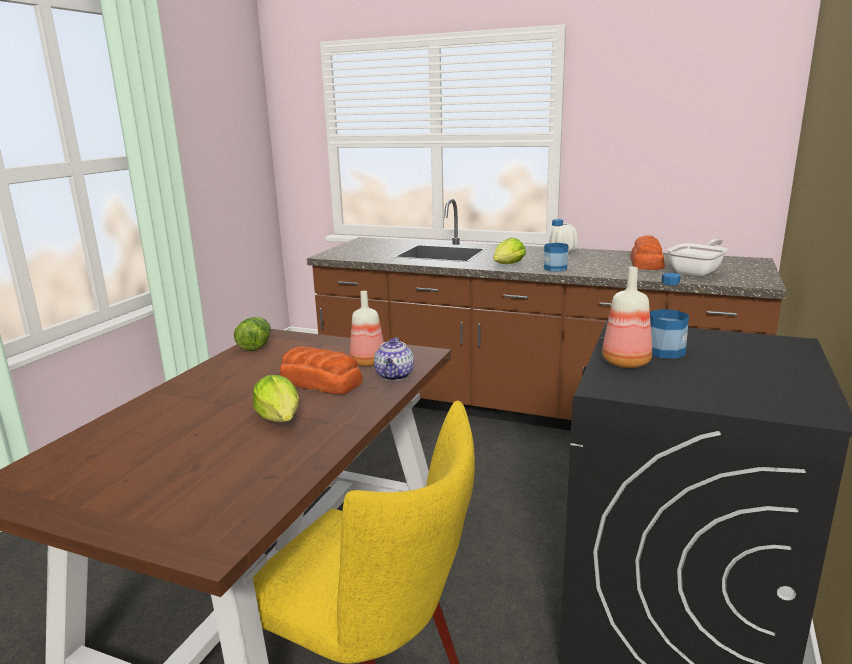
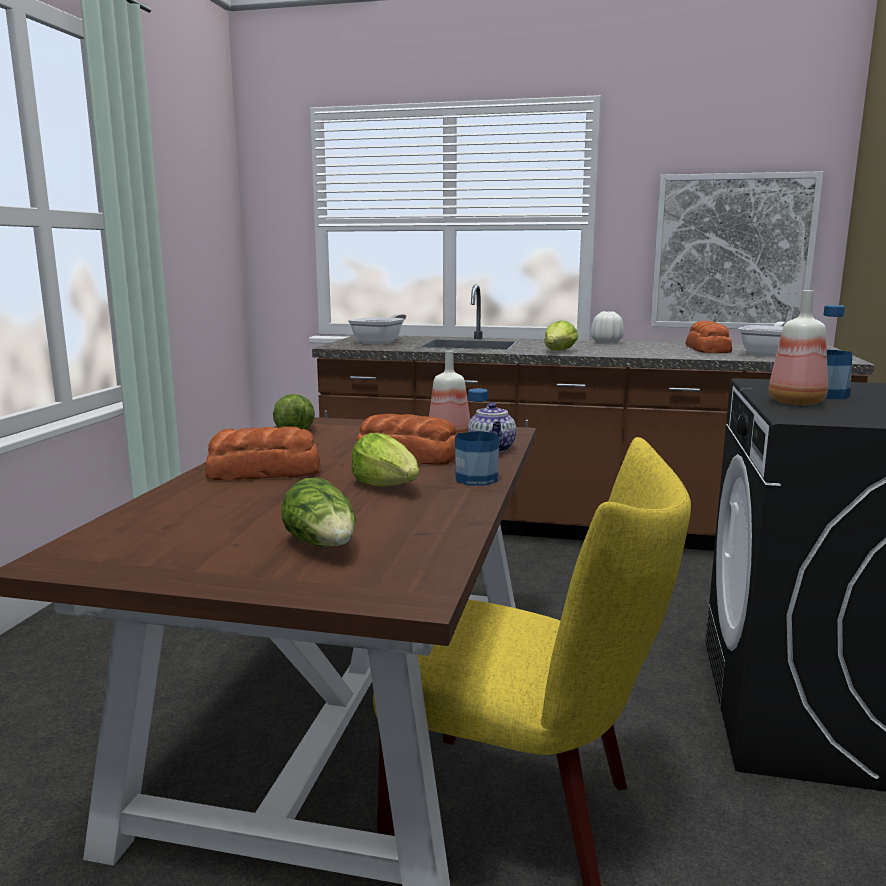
camera: 10 degrees left, 5 degrees down
(186, 486) = (323, 545): none -> lettuce
(200, 397) = (265, 472): none -> bread
(368, 249) = (380, 342): none -> frying pan
(555, 268) = (614, 353): bottle -> bottle (476, 479)
(685, 167) = (732, 252): none -> picture

